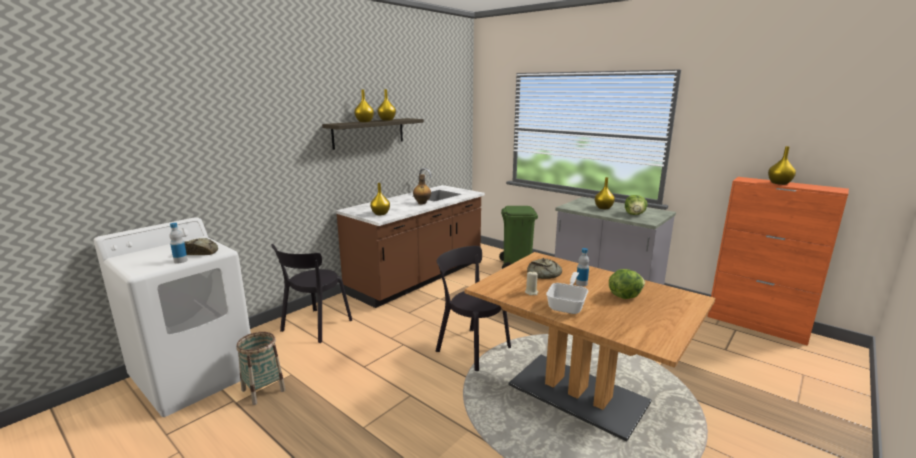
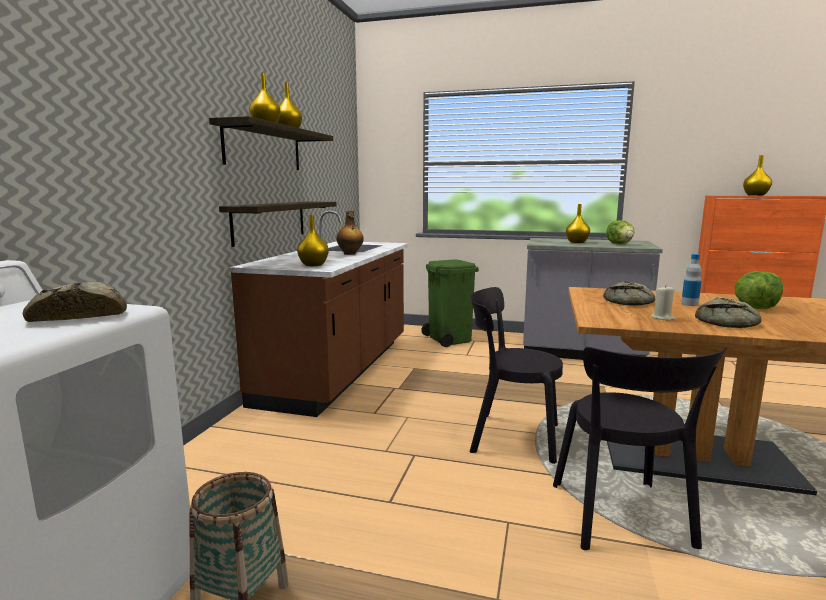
camera: 25 degrees left, 5 degrees down
(180, 261) = (54, 330): bottle -> none
(314, 327) = (240, 464): black chair -> black chair (622, 519)
(373, 178) = (270, 221): none -> shelf
(568, 305) = (729, 322): frying pan -> bread

